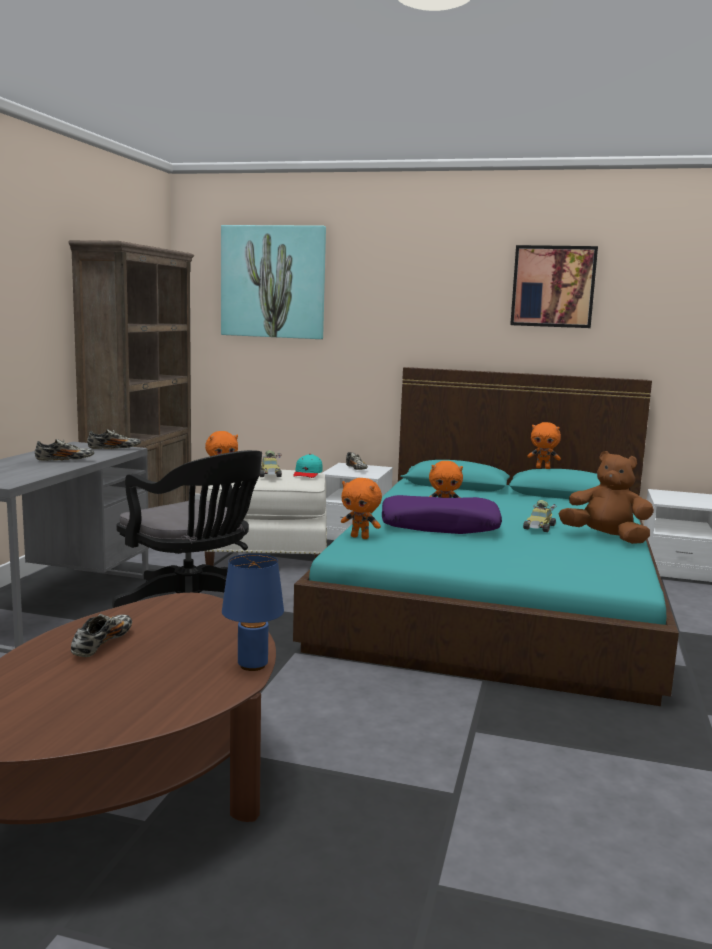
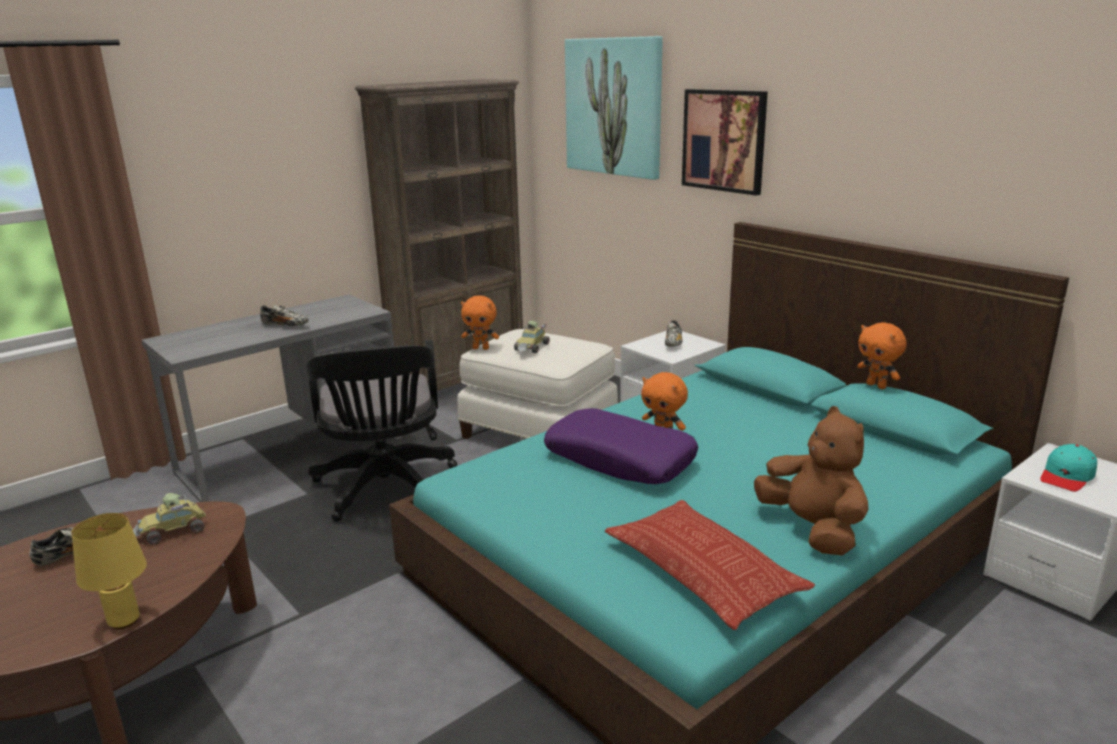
camera: 35 degrees right, 10 degrees up
(114, 449) = (357, 311): shoe -> none
(252, 665) = (123, 621): blue table lamp -> yellow table lamp
(307, 473) = (577, 350): turquoise cap -> turquoise cap (1067, 476)
(360, 537) = (505, 459): orange plush toy -> none
(539, 528) = (746, 489): toy car -> toy car (173, 531)
(553, 286) = (930, 120): picture -> picture (724, 140)
(587, 563) = (703, 571): none -> pillow

